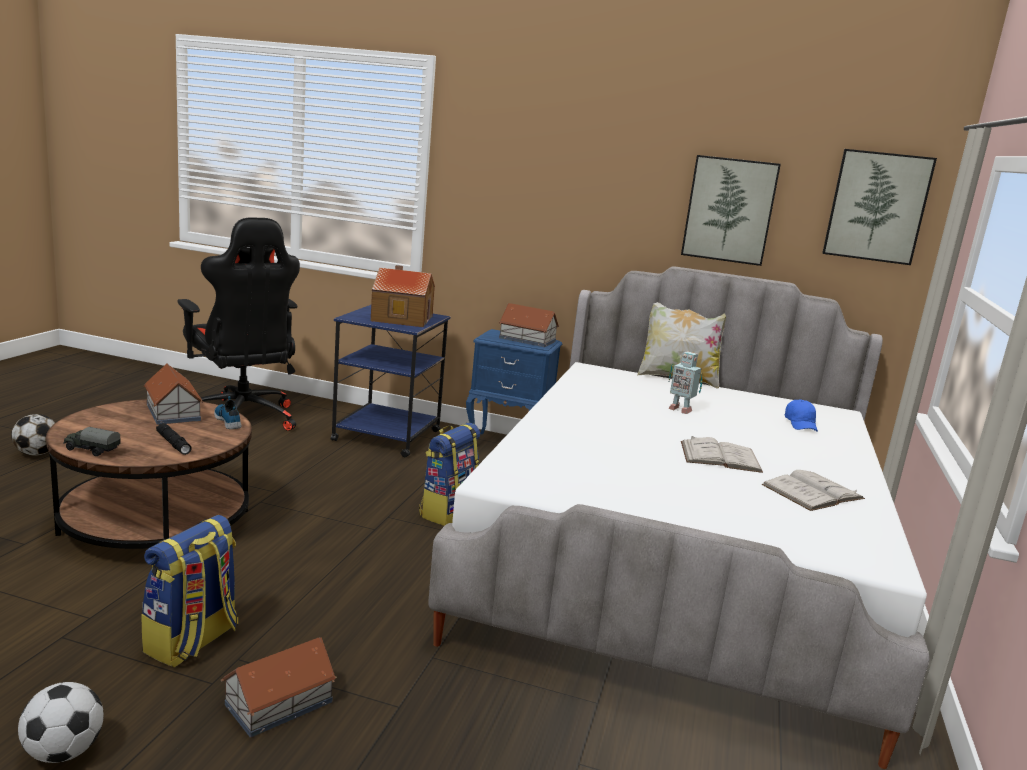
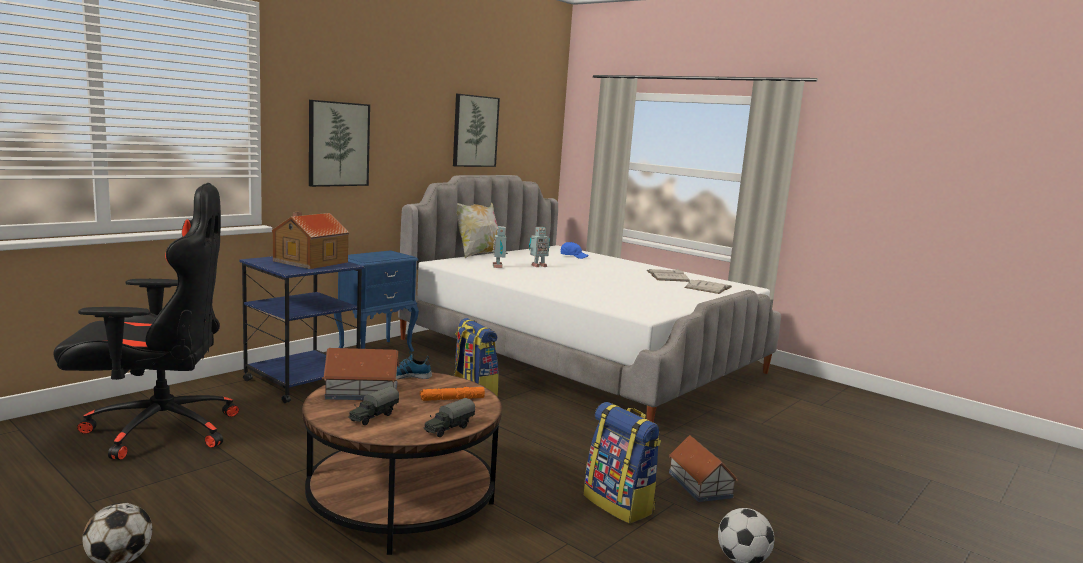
camera: 65 degrees left, 5 degrees down
(110, 423) = (373, 417): none -> toy truck
(173, 443) = (452, 399): black flashlight -> orange flashlight
(527, 339) = (382, 254): toy house -> none
(628, 392) = (498, 266): none -> toy robot
(720, 456) = (617, 277): white book -> white book (708, 287)
(877, 207) = (537, 122): picture -> picture (338, 144)

